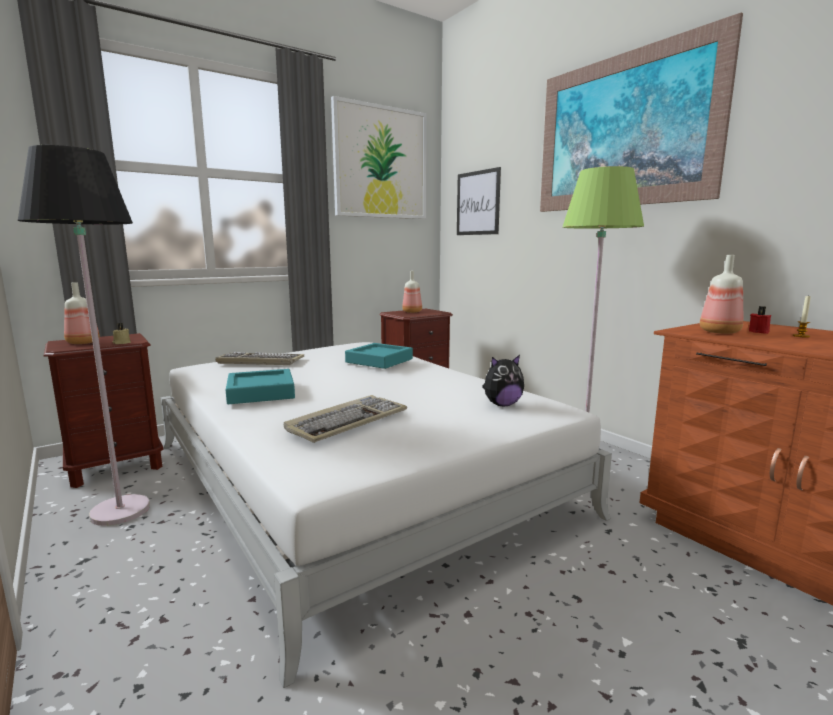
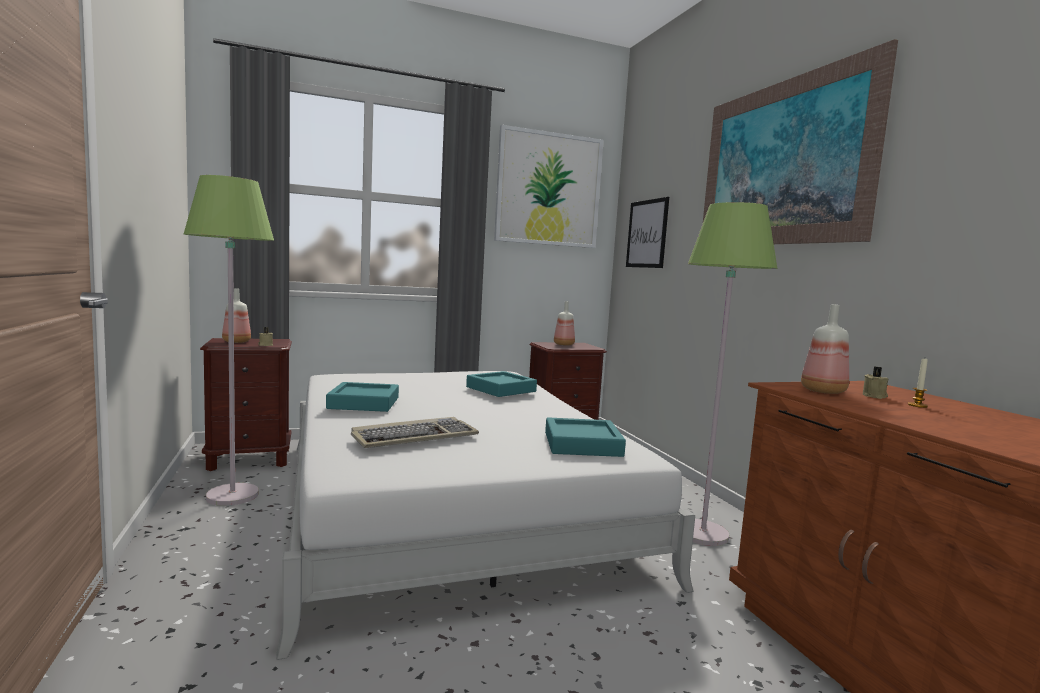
camera: 15 degrees right, 5 degrees down
(120, 511) = (233, 495): black floor lamp -> green floor lamp
(259, 361) = (389, 377): keyboard -> none
(502, 404) = (582, 444): plush toy -> turquoise tray
(759, 332) = (875, 396): red candle -> beige candle

